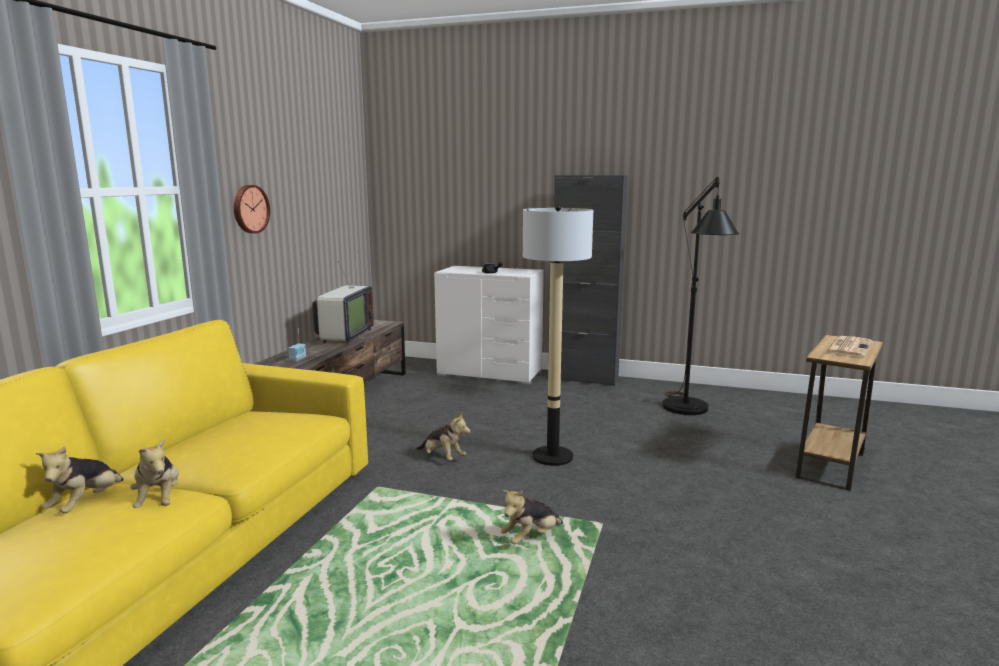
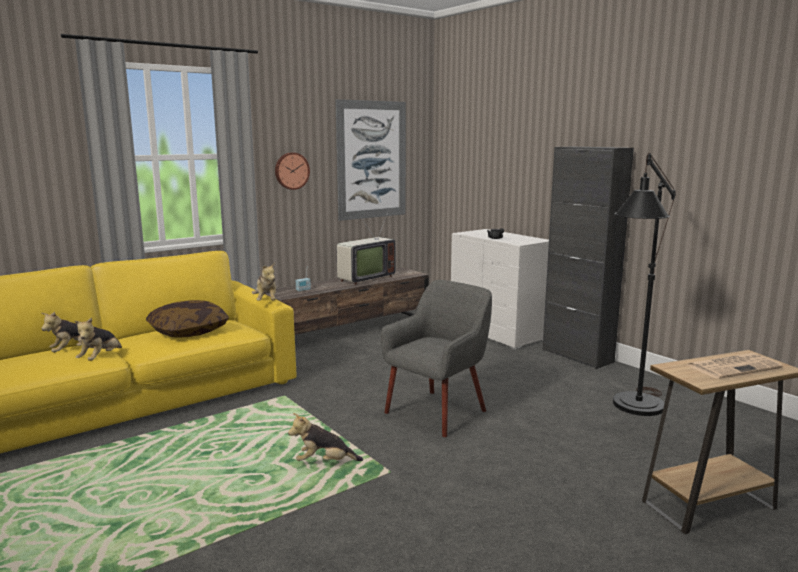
camera: 35 degrees right, 0 degrees up
(244, 434) = (189, 331): none -> pillow
(320, 194) = (371, 160): none -> picture
(442, 457) = (356, 389): plush toy -> plush toy (266, 301)
(553, 456) = (437, 412): floor lamp -> grey armchair

